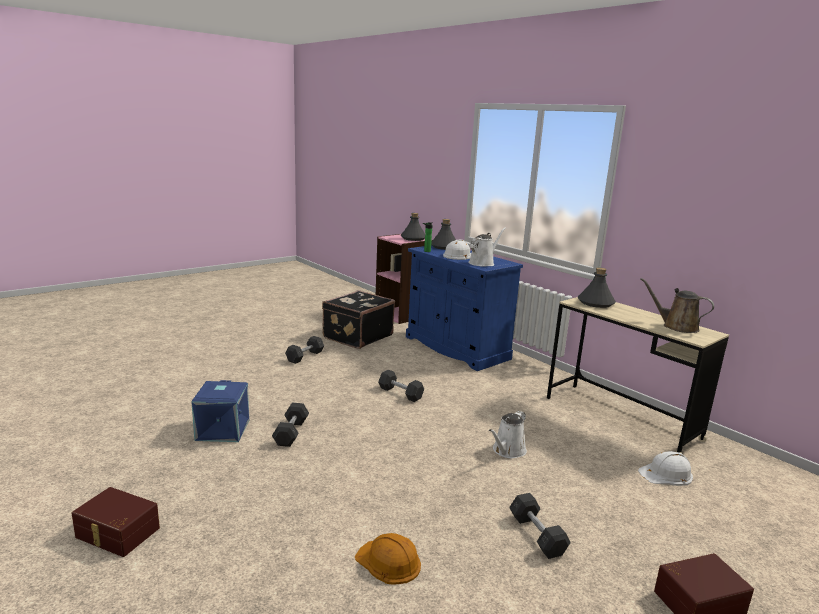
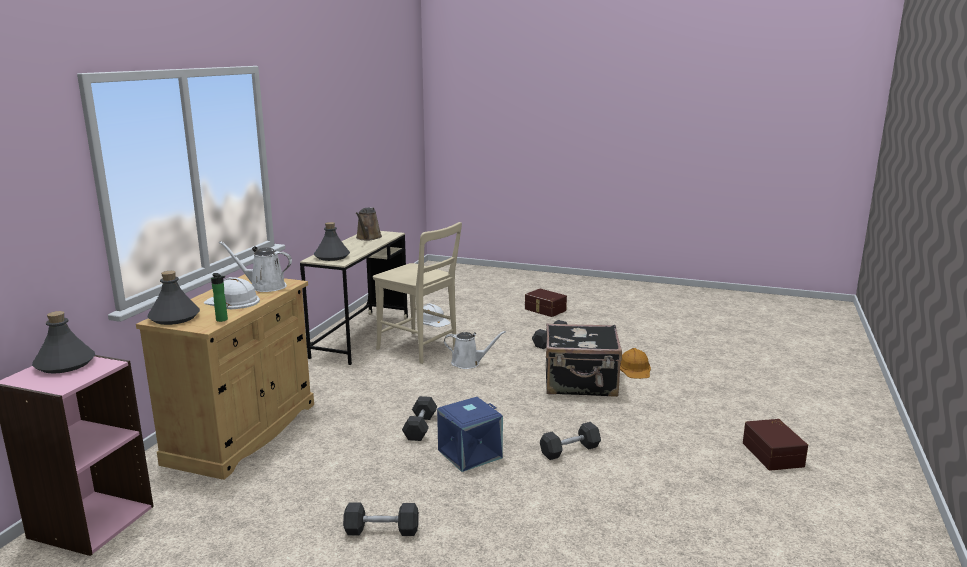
camera: 120 degrees left, 0 degrees up
(223, 430) = (619, 486): blue storage box -> blue storage box (469, 453)
(357, 336) = (252, 521): black suitcase -> black suitcase (581, 383)
(456, 348) = (243, 433): blue cabinet -> beige cabinet
(567, 438) = (420, 349): none -> beige chair

